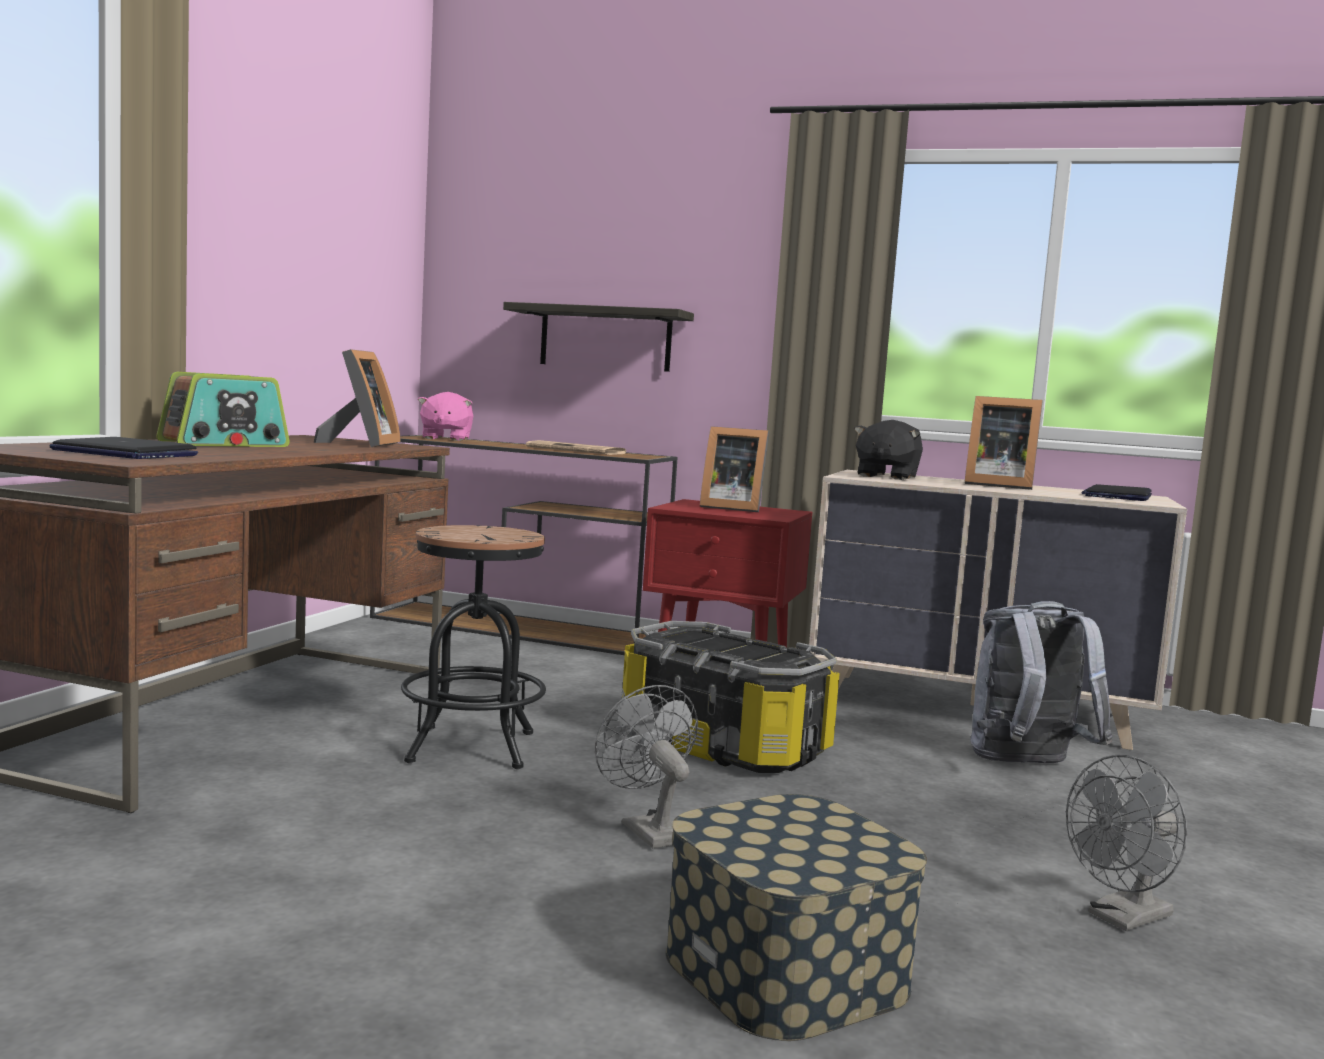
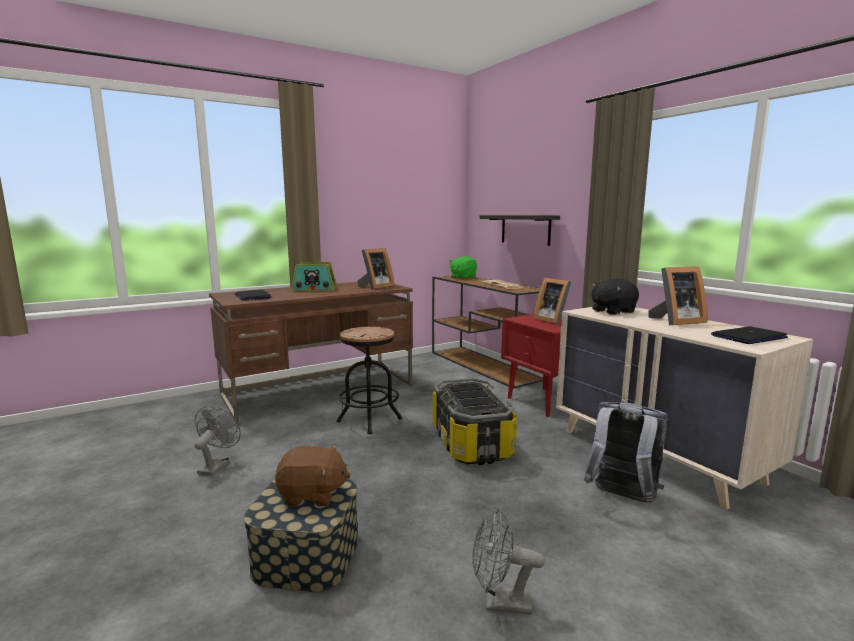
camera: 40 degrees right, 5 degrees up
(445, 438) = (462, 277): pink plush toy -> green plush toy
(647, 829) = (367, 475): grey fan -> grey fan (216, 466)
(794, 828) = (312, 495): none -> brown plush toy
(996, 485) = (675, 321): picture frame -> picture frame turned 75 degrees counterclockwise

